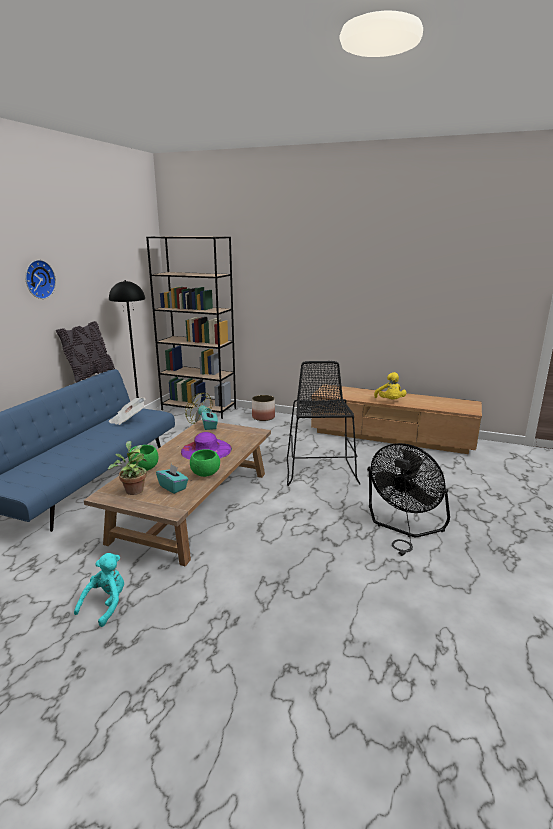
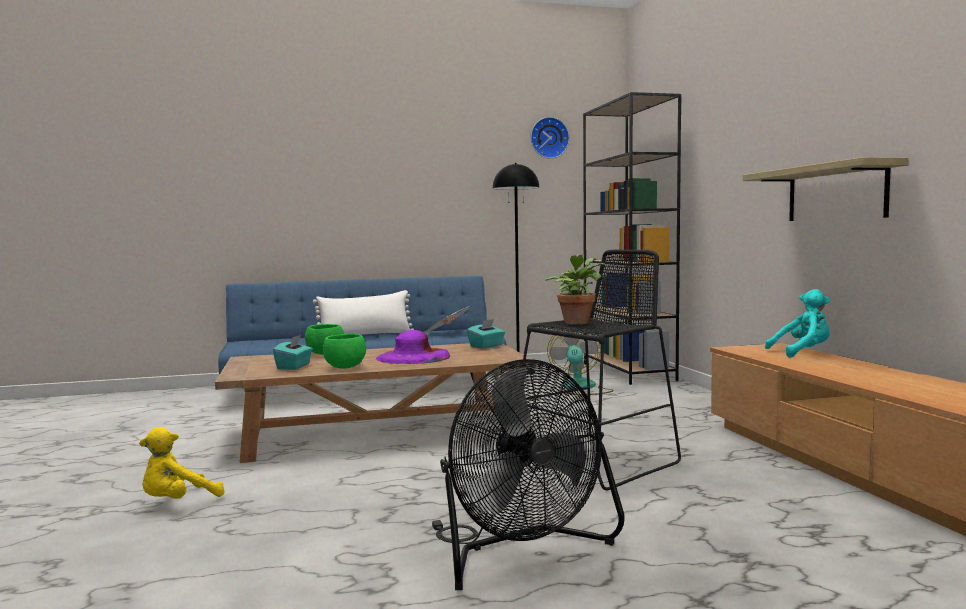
camera: 55 degrees right, 15 degrees down
(38, 279) = (396, 155): wall clock -> wall clock (548, 138)
(78, 440) = (365, 335): none -> white pillow
(90, 375) = (445, 276): black pillow -> none
(106, 605) = (143, 456): turquoise plush toy -> turquoise plush toy (802, 353)
(133, 489) = (270, 360): potted plant -> potted plant (576, 322)
(263, 417) = (689, 396): planter -> none
(355, 313) = (836, 193): none -> shelf
(390, 401) = (835, 373): yellow plush toy -> yellow plush toy (178, 502)
(401, 526) = (513, 552): black fan -> black fan turned 60 degrees clockwise

